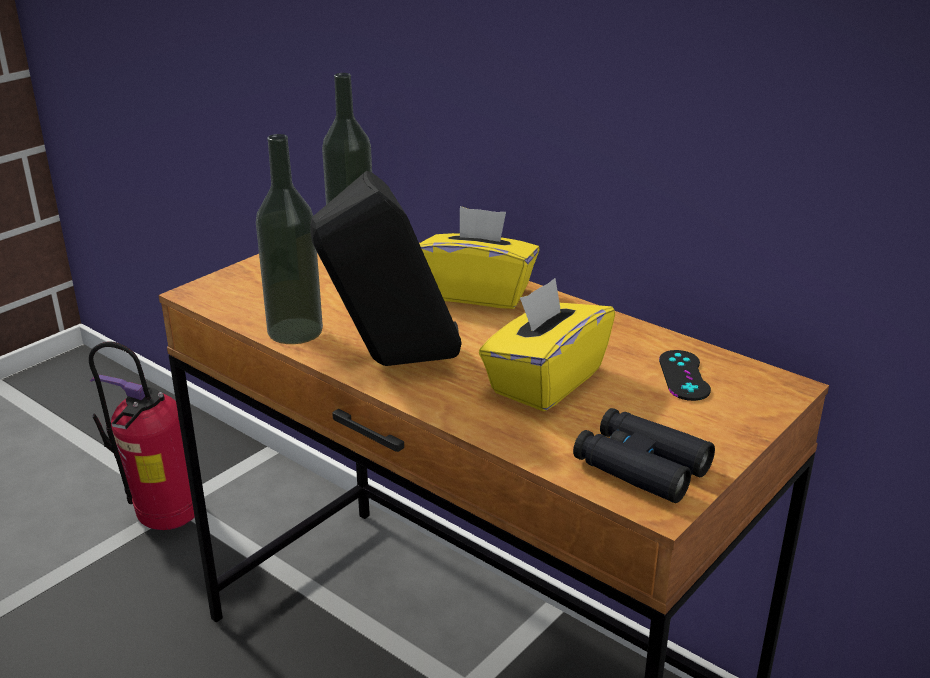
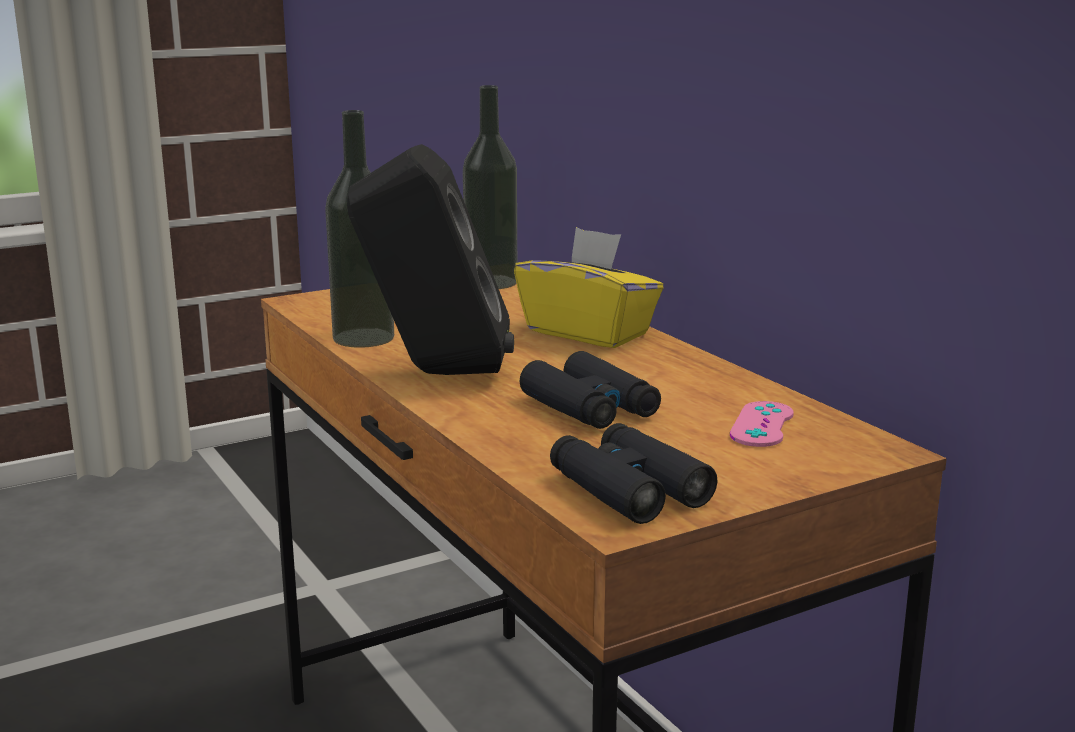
camera: 20 degrees right, 10 degrees down
(165, 520) = (297, 599): fire extinguisher -> none
(545, 381) = (590, 407): yellow tissue box -> black binoculars
(684, 375) = (762, 425): black game controller -> pink game controller

